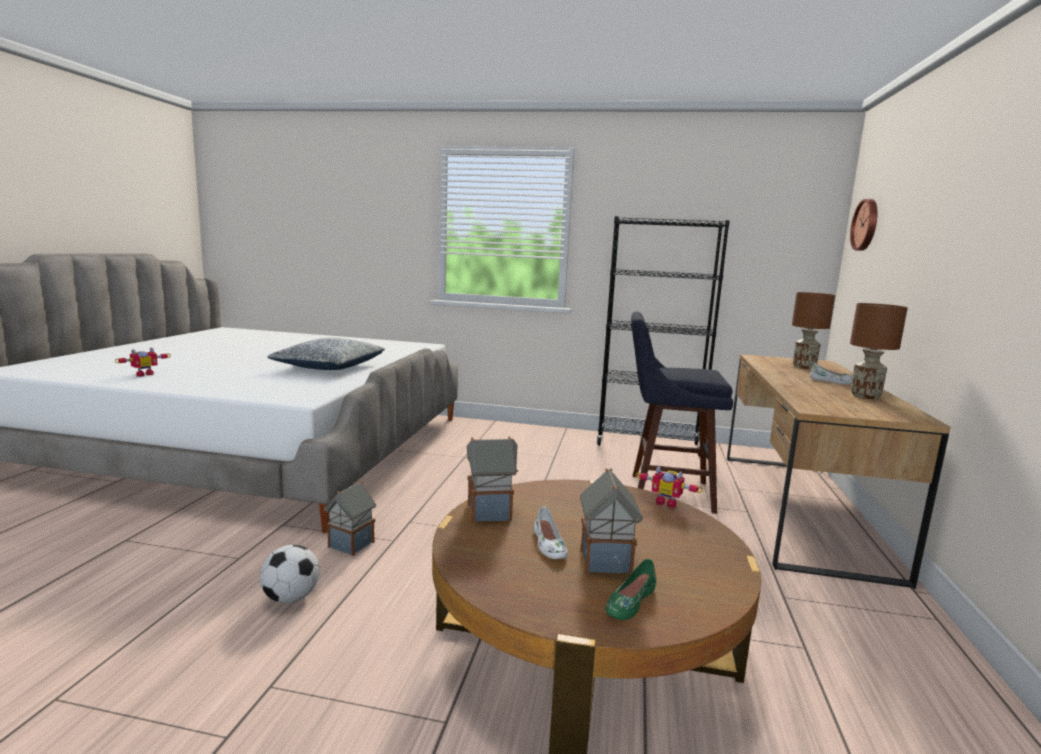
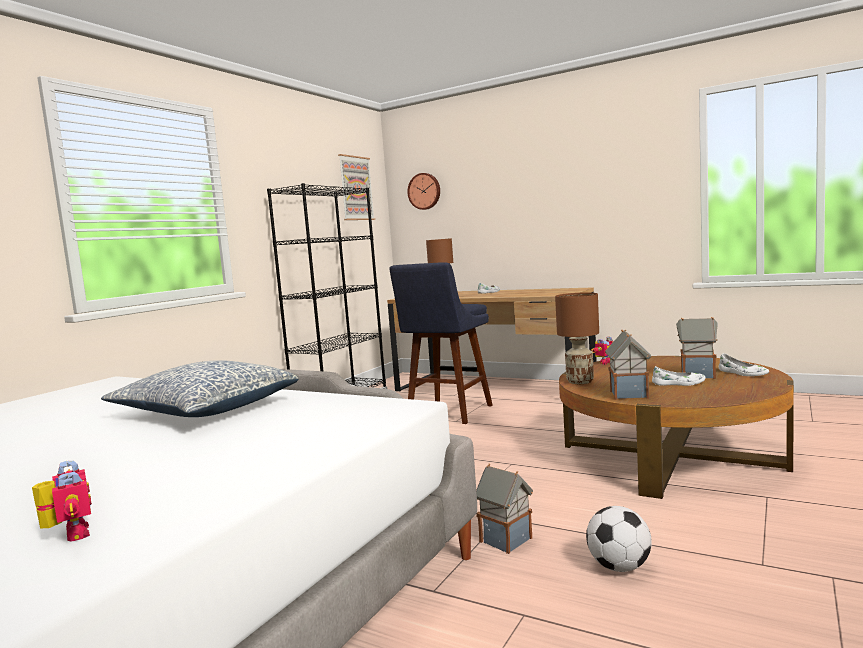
camera: 70 degrees left, 5 degrees down
(629, 601) = (742, 373): green shoe -> white shoe
(774, 217) = (356, 188): none -> picture
(864, 396) = (528, 291): brown table lamp -> brown table lamp (579, 382)

